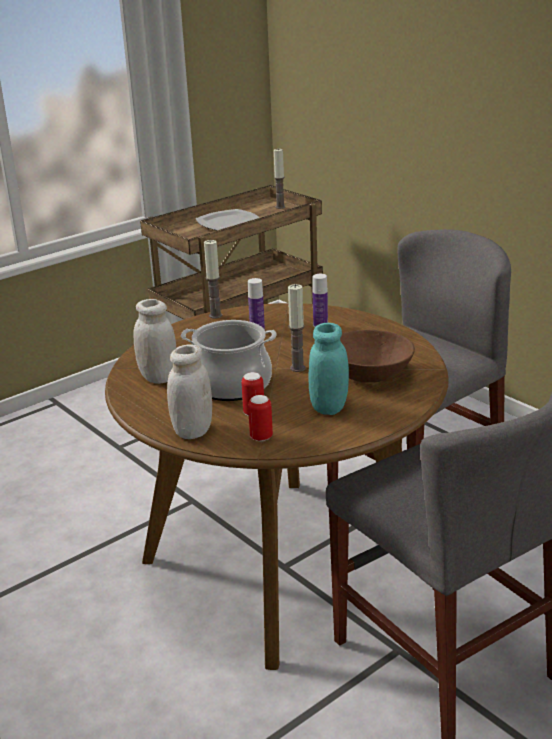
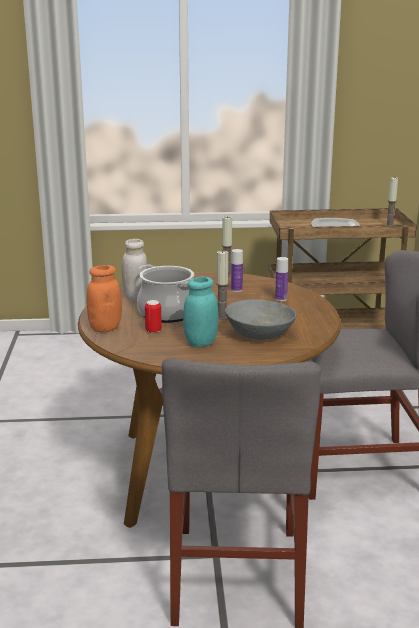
camera: 35 degrees right, 5 degrees down
(192, 431) = (105, 328): white jar -> orange jar
(261, 437) = (134, 344): can -> none
(369, 375) = (259, 335): brown bowl -> grey bowl

